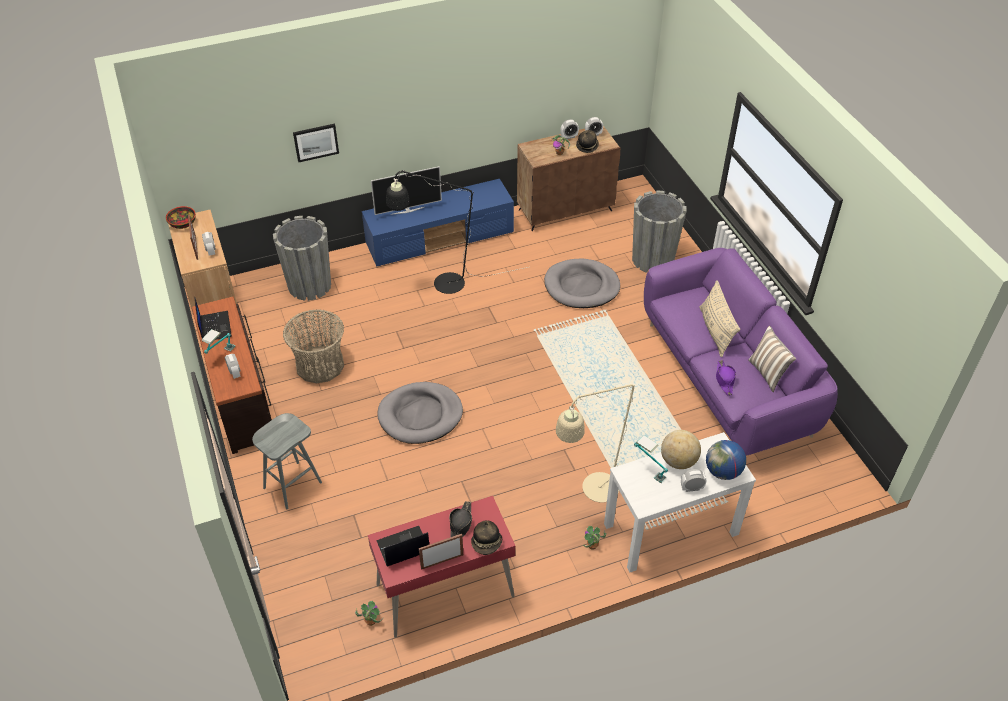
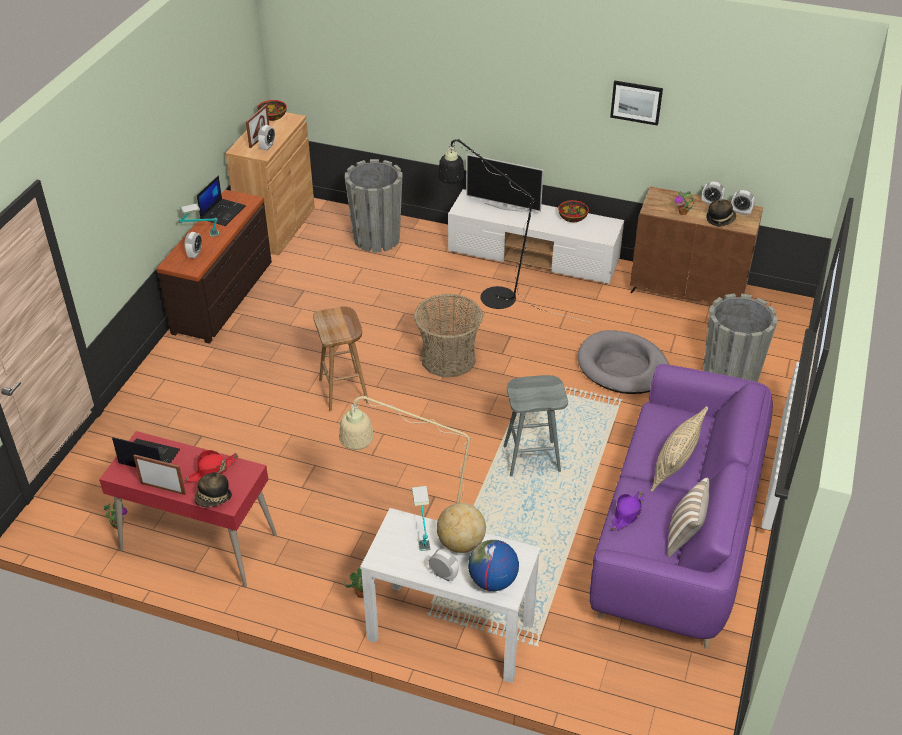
camera: 40 degrees right, 5 degrees down
(292, 484) = (185, 383): grey stool -> grey stool (532, 458)
(316, 142) = (426, 90): picture -> picture (636, 102)
(320, 365) = (312, 305): basket -> basket (448, 359)
(420, 415) = (344, 391): grey dog bed -> brown stool
(440, 238) = (534, 256): blue tv stand -> white tv stand
(460, 525) = (211, 470): black hat -> red hat
(464, 194) = (573, 218): none -> bowl

